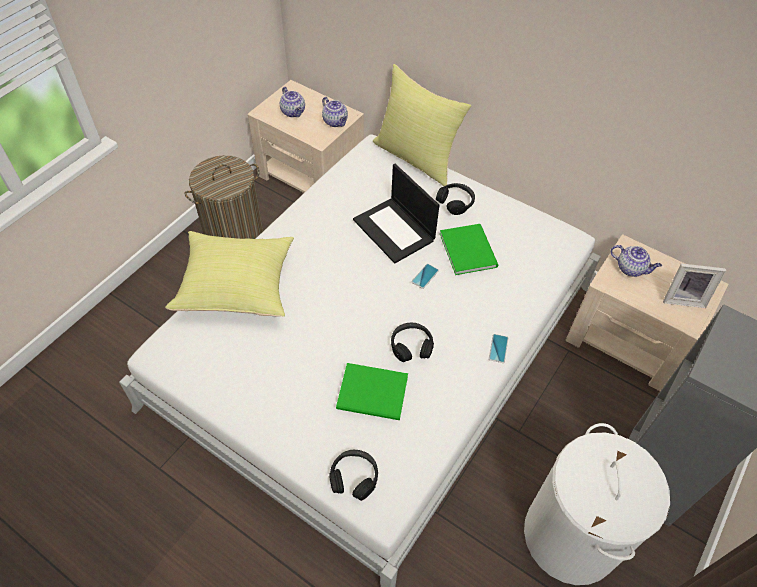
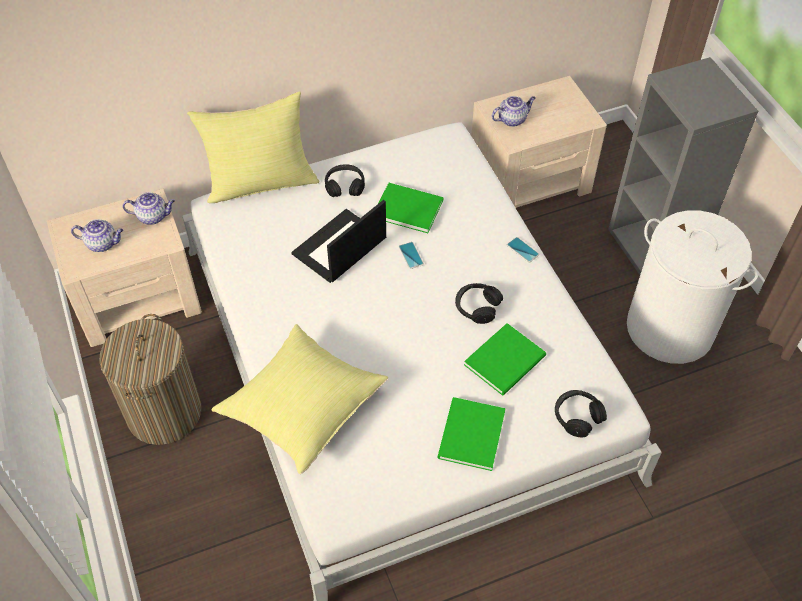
camera: 55 degrees left, 0 degrees up
(280, 405) = (469, 436): none -> green book
(395, 230) = (339, 247): laptop -> laptop turned 135 degrees clockwise
(683, 298) = (563, 109): picture frame -> none

